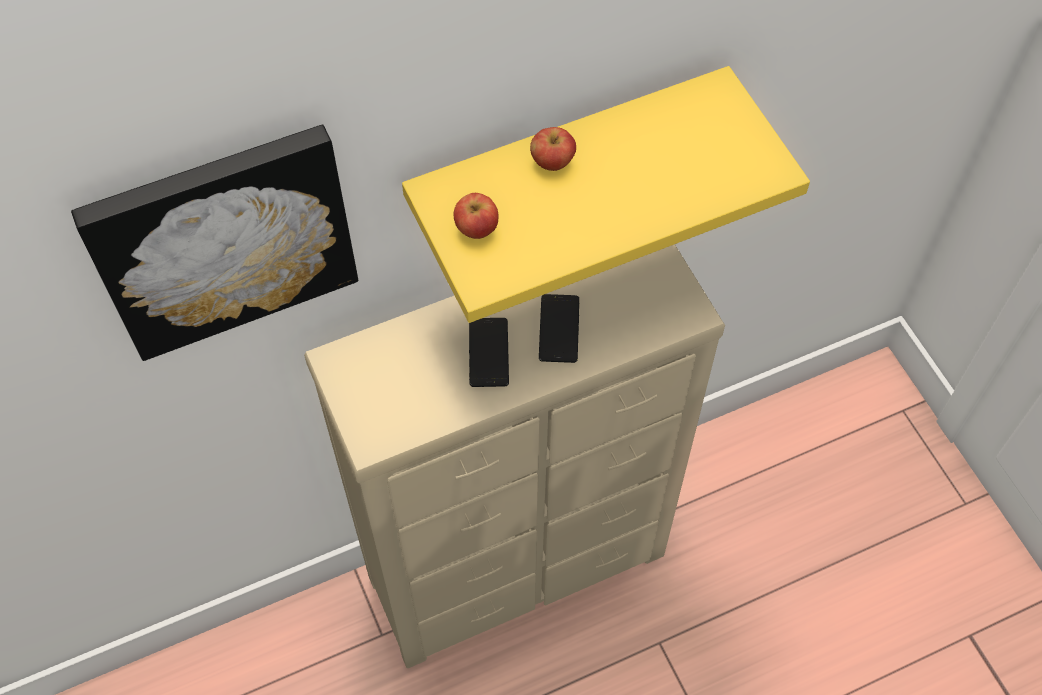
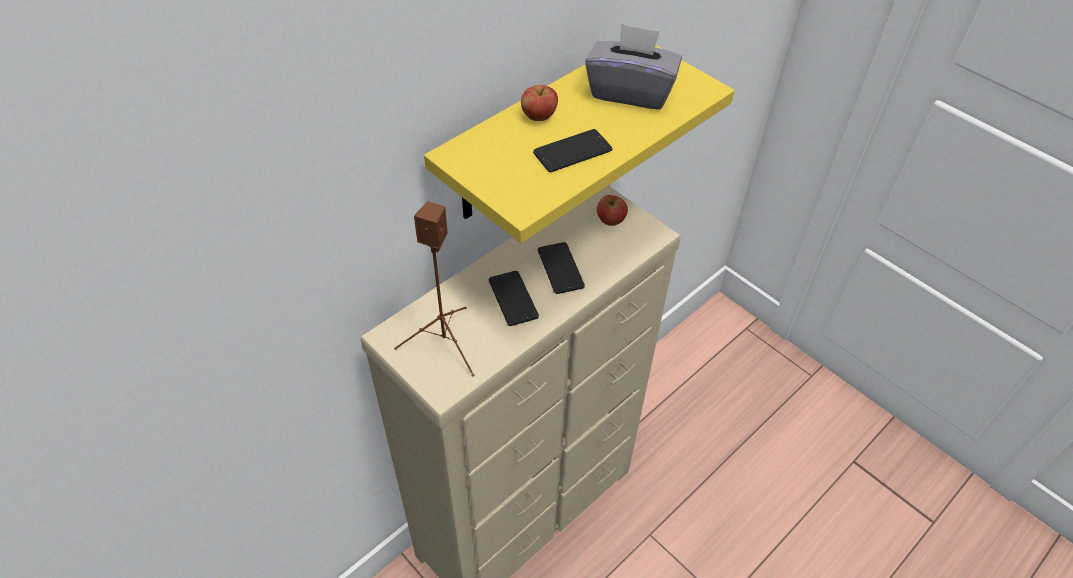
camera: 20 degrees left, 10 degrees down
(223, 239) = (285, 224): picture -> none
(392, 387) = (445, 343): none -> brown speaker
(477, 229) = (500, 172): apple -> apple (610, 220)
(570, 222) = (572, 151): none -> phone
(677, 153) = (630, 92): none -> grey tissue box

